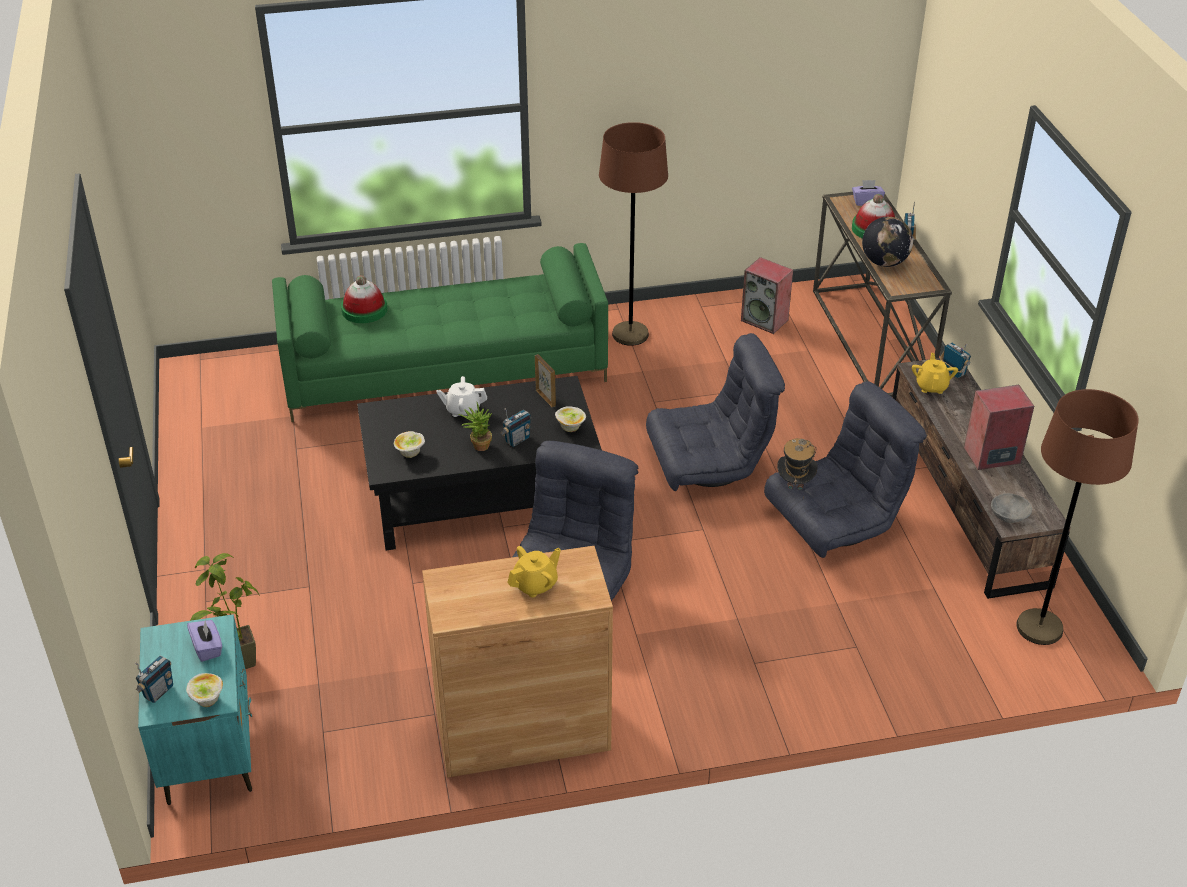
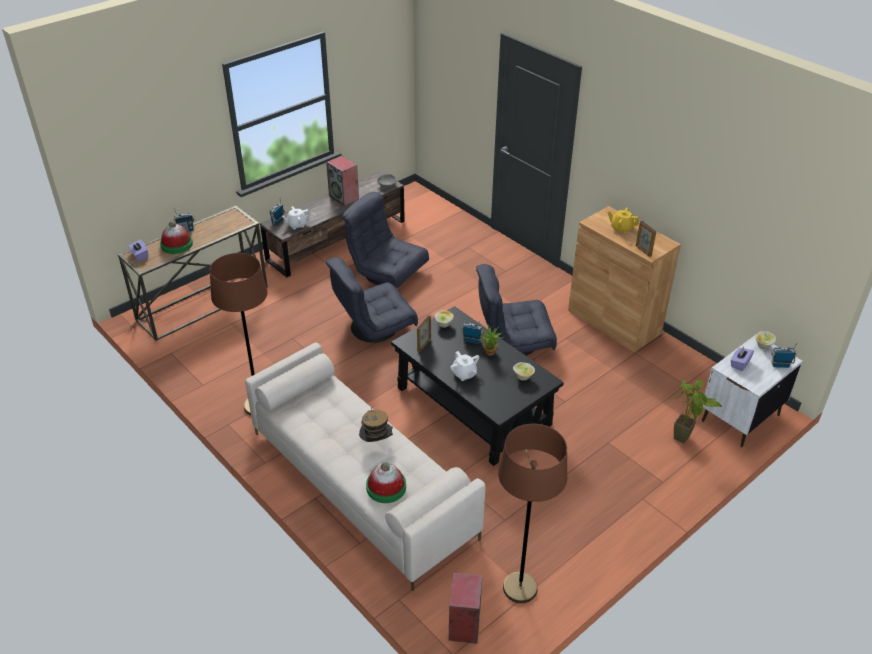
camera: 120 degrees left, 0 degrees up
(209, 752) = (739, 418): turquoise nightstand -> white nightstand
(445, 369) = (360, 484): green sofa -> beige sofa
(456, 576) = (643, 251): none -> picture frame
(709, 465) = (373, 327): grey armchair -> grey armchair turned 75 degrees counterclockwise
(765, 320) = (204, 351): speaker -> speaker (463, 624)
(795, 485) = (397, 265): hat -> hat (376, 443)
(884, 262) = (217, 232): globe -> none
(931, 386) = (297, 225): yellow teapot -> white teapot
(1039, 628) = (411, 206): brown floor lamp -> brown floor lamp (520, 588)

